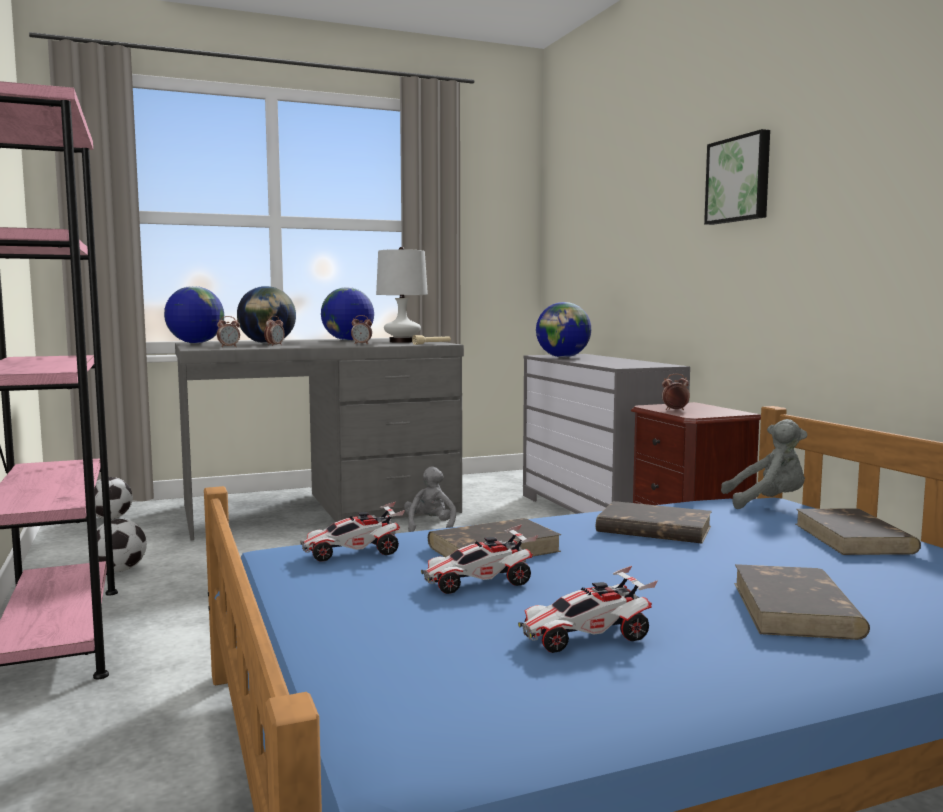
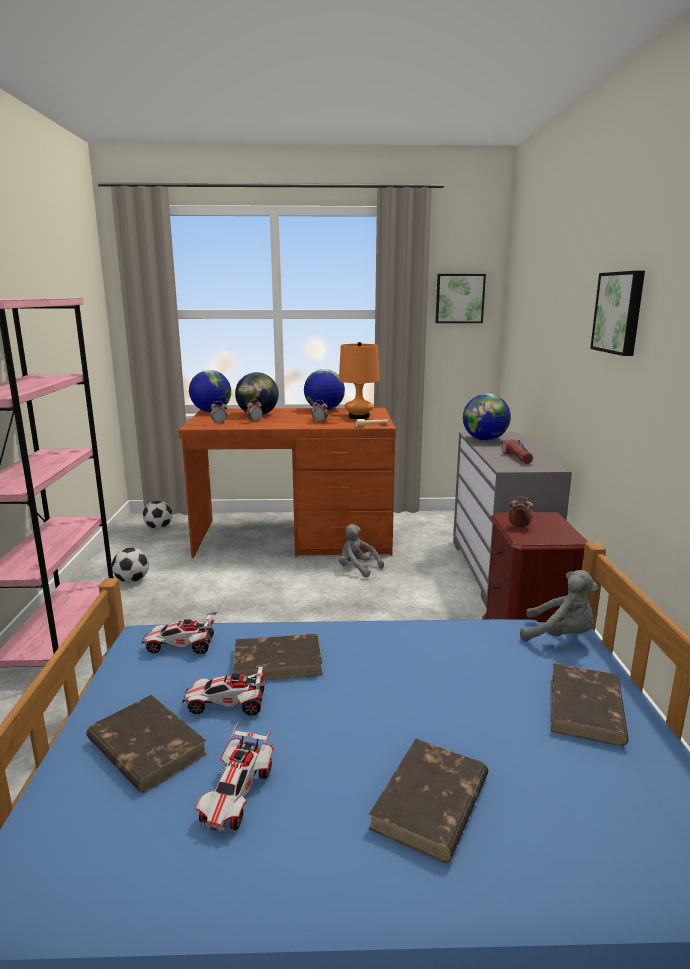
camera: 20 degrees right, 10 degrees up
(321, 509) = (295, 537): grey desk -> brown desk
(402, 341) = (359, 417): white table lamp -> orange table lamp
(430, 527) = (357, 569): grey plush toy -> grey plush toy turned 75 degrees counterclockwise
(493, 211) = (459, 298): none -> picture
(586, 637) = (237, 795): toy car -> toy car turned 75 degrees counterclockwise
(620, 363) = (517, 458): none -> flashlight
(652, 529) = (421, 659): brown book -> brown book (145, 747)

